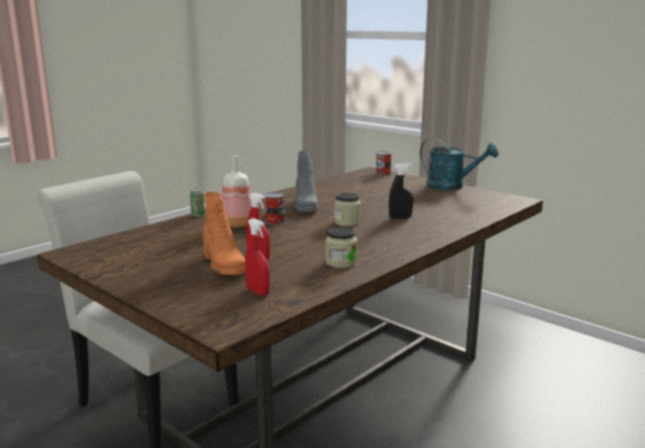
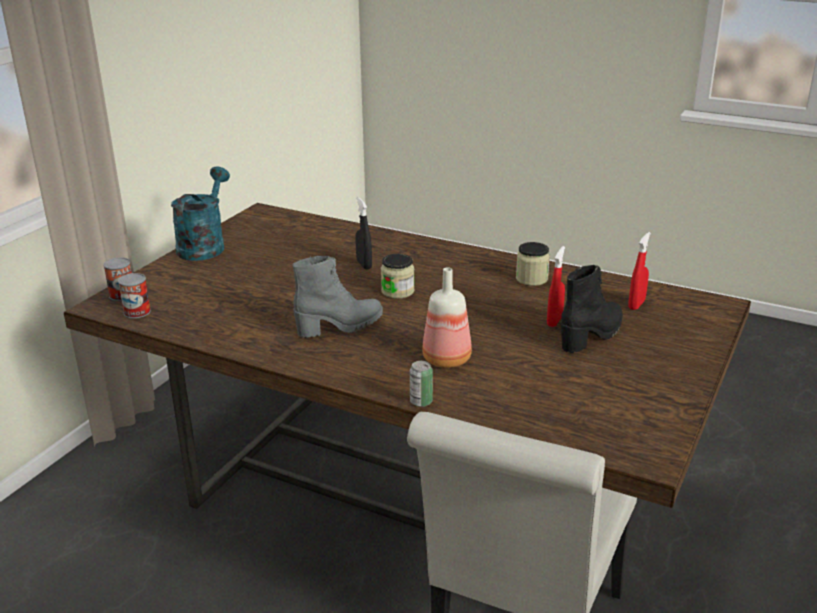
camera: 105 degrees left, 10 degrees up
(223, 266) = (592, 335): orange boot -> black boot
(275, 221) = (418, 336): can -> can (137, 312)

